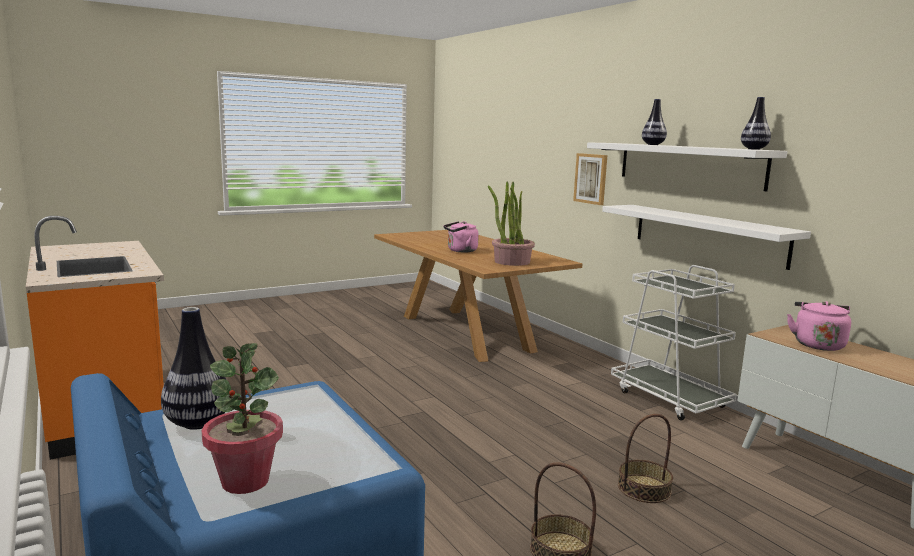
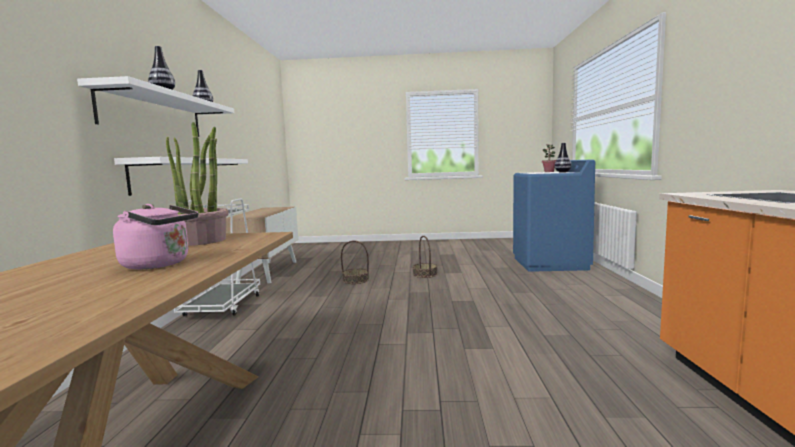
camera: 145 degrees left, 5 degrees down
(591, 178) = (46, 126): picture -> none
(817, 344) = (259, 213): pink kettle -> none

